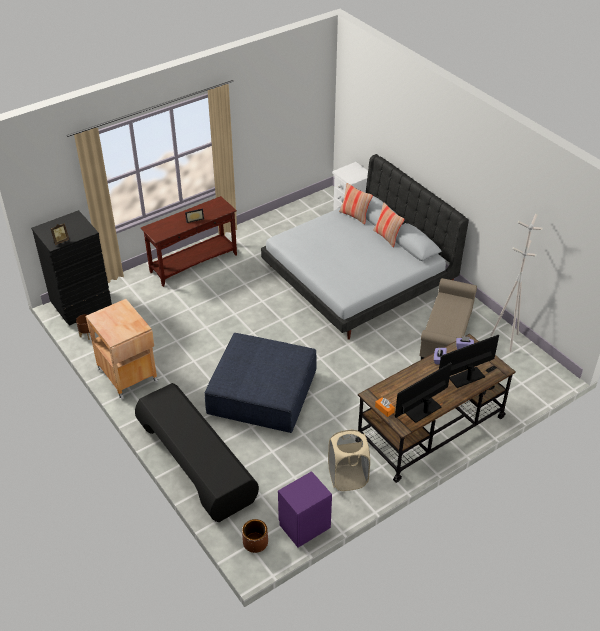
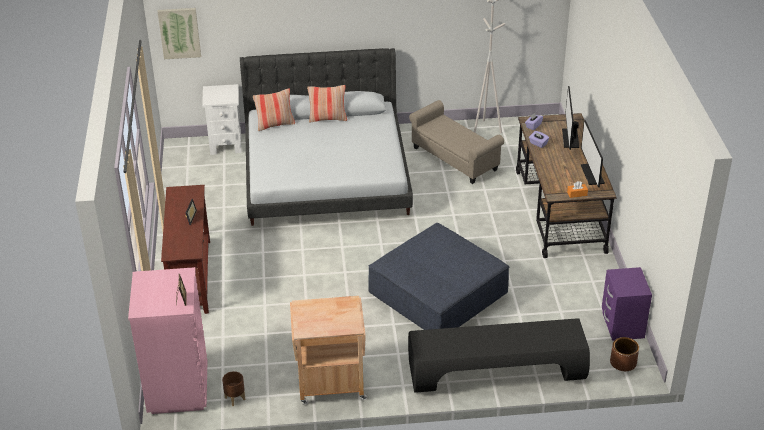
camera: 60 degrees left, 5 degrees down
(81, 305) = (177, 389): black dresser -> pink dresser
(347, 477) = (583, 279): beige laundry basket -> none
(350, 110) = (179, 33): none -> picture

